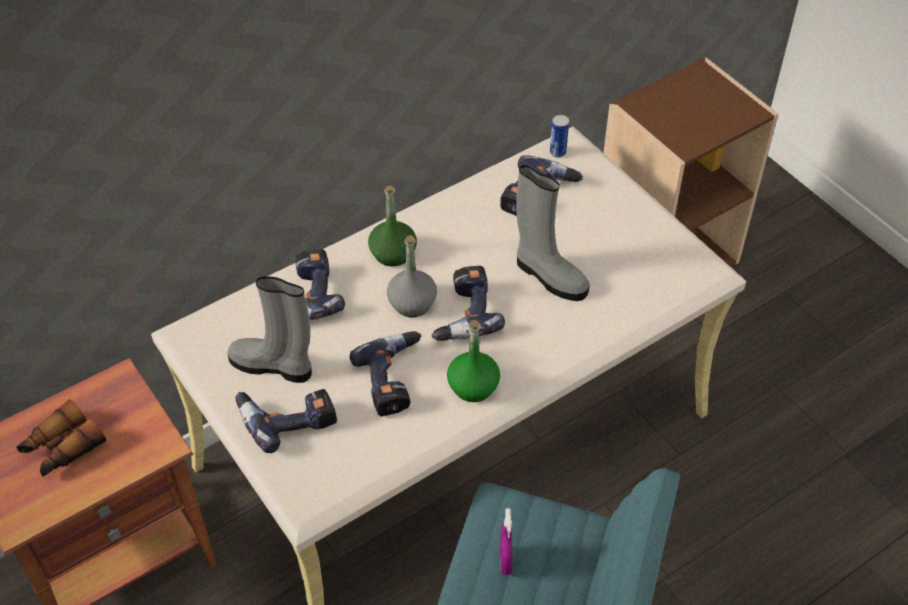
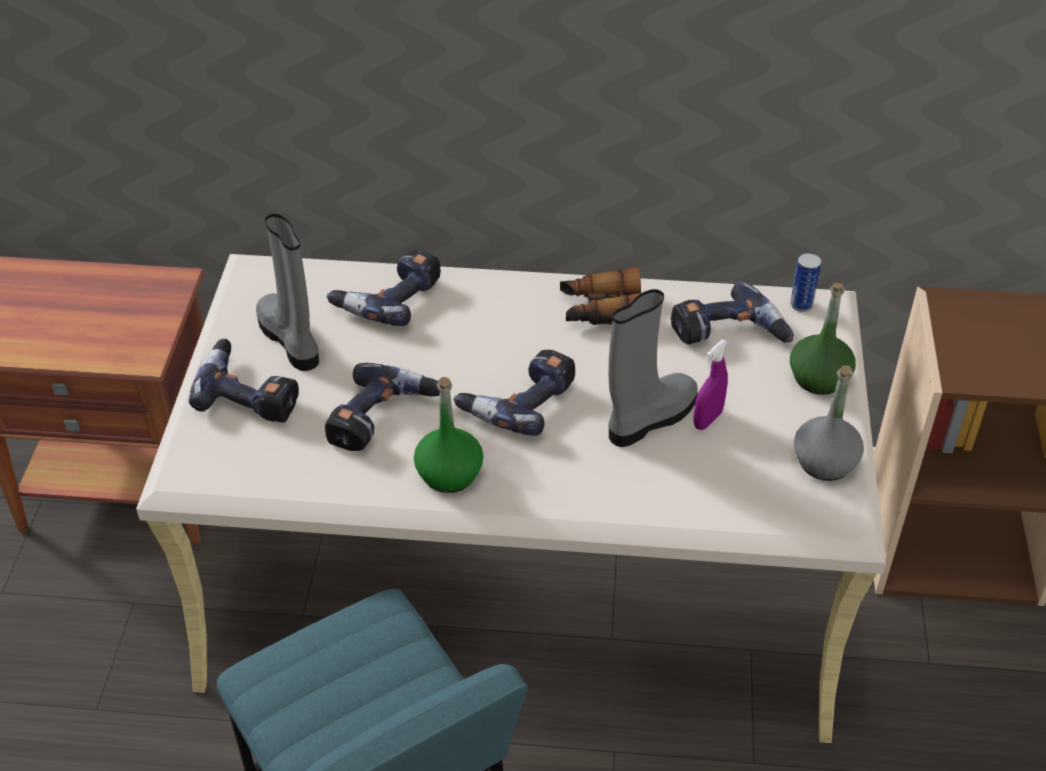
camera: 40 degrees right, 5 degrees down
(62, 448) = (69, 309): binoculars -> binoculars (601, 310)
(392, 253) = (514, 305): green bottle -> green bottle (818, 378)
(412, 303) = (480, 361): grey bottle -> grey bottle (825, 462)
(505, 561) = (324, 673): purple spray bottle -> purple spray bottle (707, 419)
(549, 276) = (649, 418): grey boot -> grey boot turned 120 degrees counterclockwise

